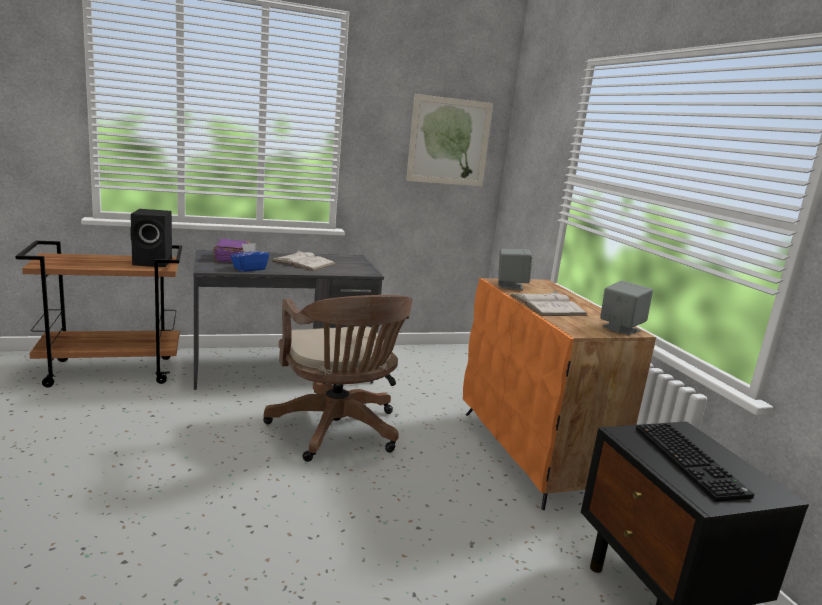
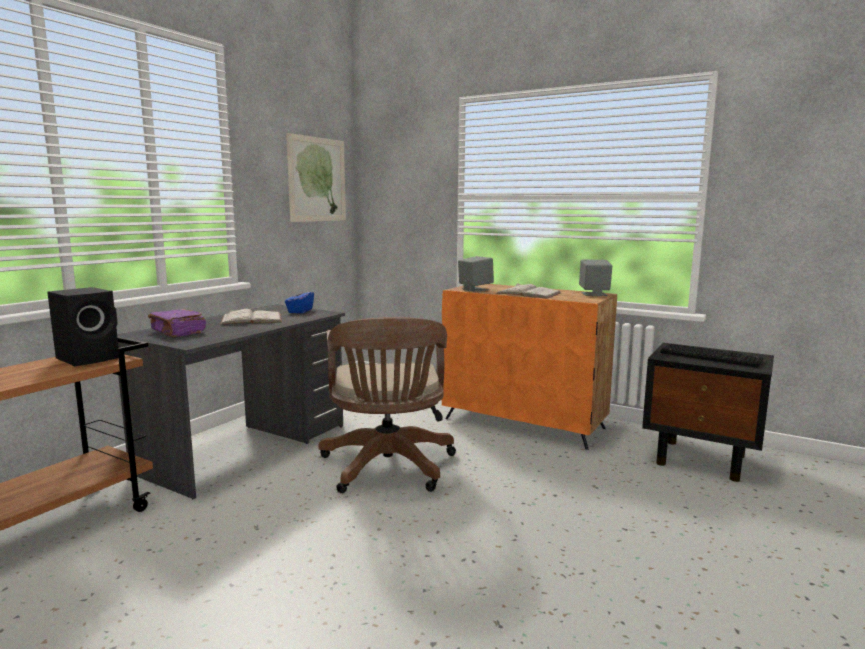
camera: 40 degrees left, 5 degrees down
(249, 269) = (226, 334): blue tissue box -> blue tissue box (300, 311)
(337, 432) = (388, 469): brown office chair -> brown office chair turned 60 degrees clockwise

